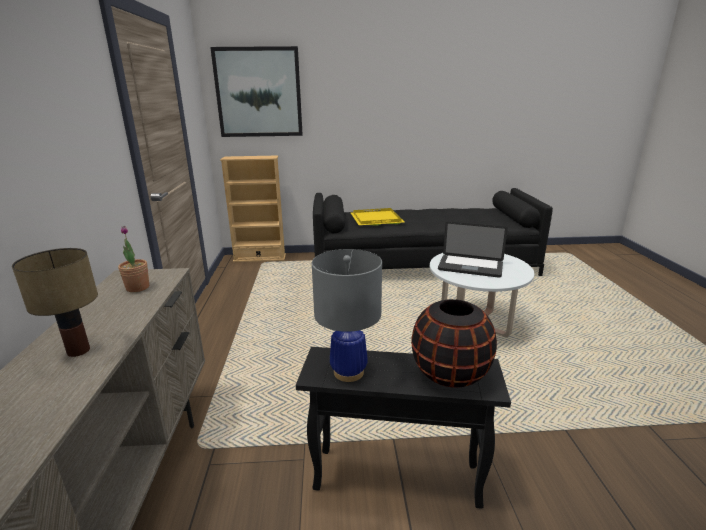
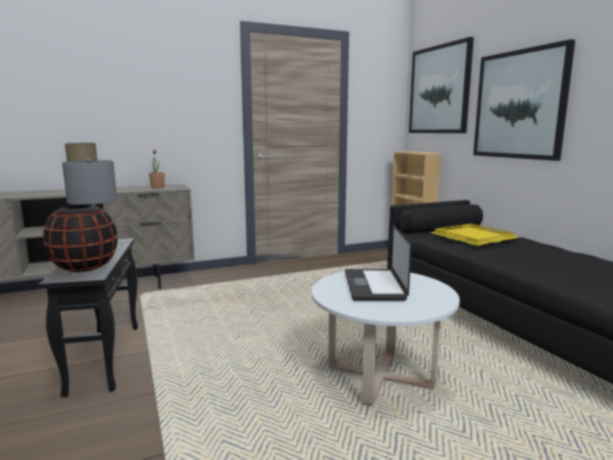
camera: 70 degrees right, 10 degrees down
(356, 112) = (519, 105): none -> picture

